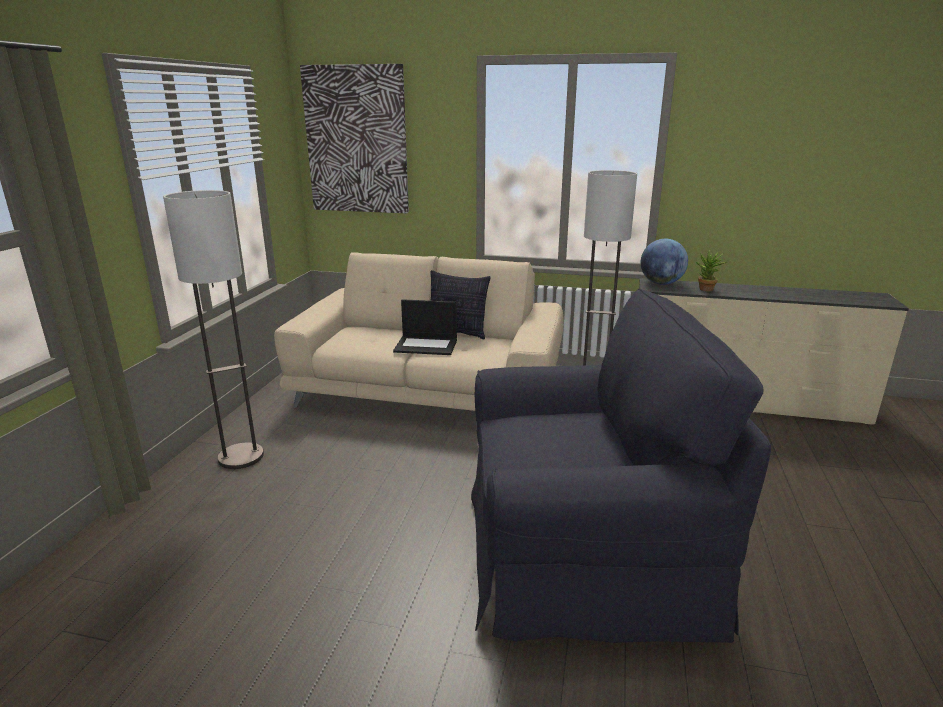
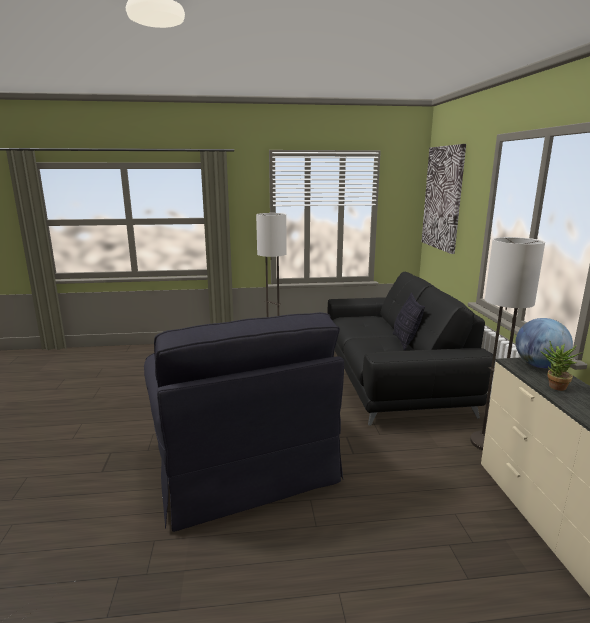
camera: 70 degrees right, 5 degrees down
(427, 345) = (371, 337): laptop -> none
(429, 391) = (392, 377): beige sofa -> black sofa

